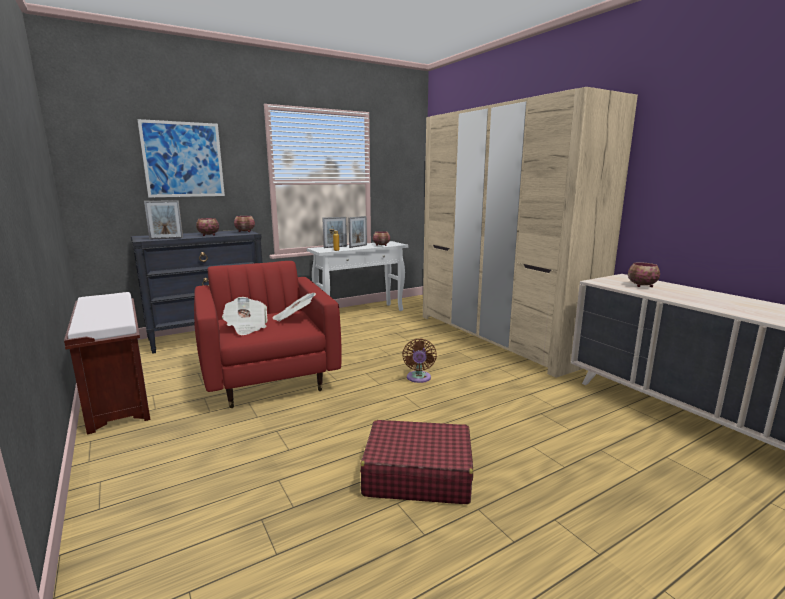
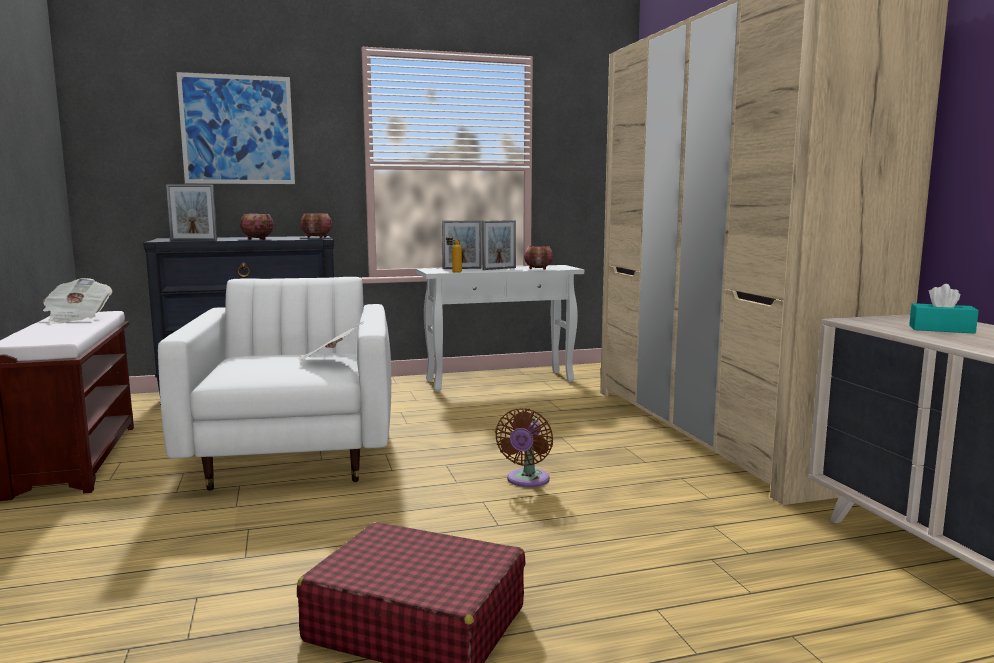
camera: 15 degrees right, 5 degrees down
(246, 327) = (248, 367): newspaper -> newspaper (77, 318)
(268, 376) = (295, 454): red armchair -> white armchair
(641, 286) = (941, 329): bowl -> turquoise tissue box

